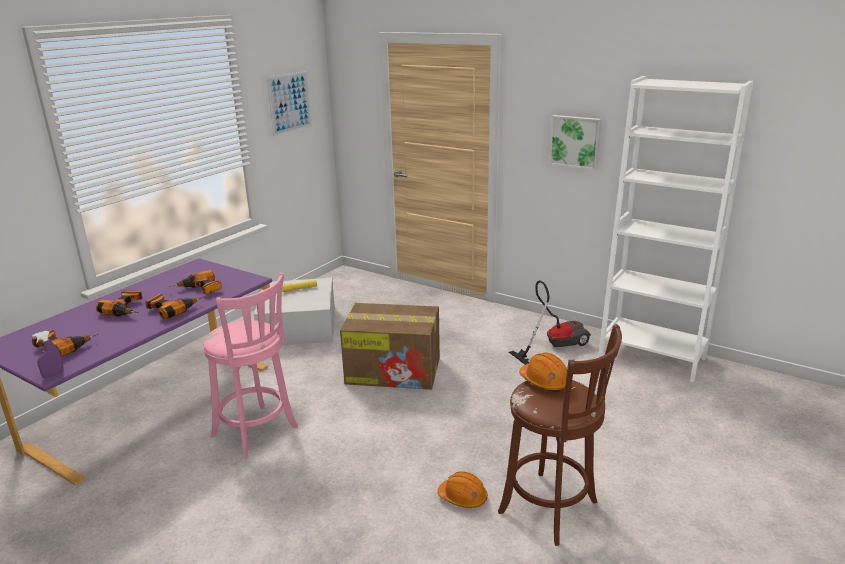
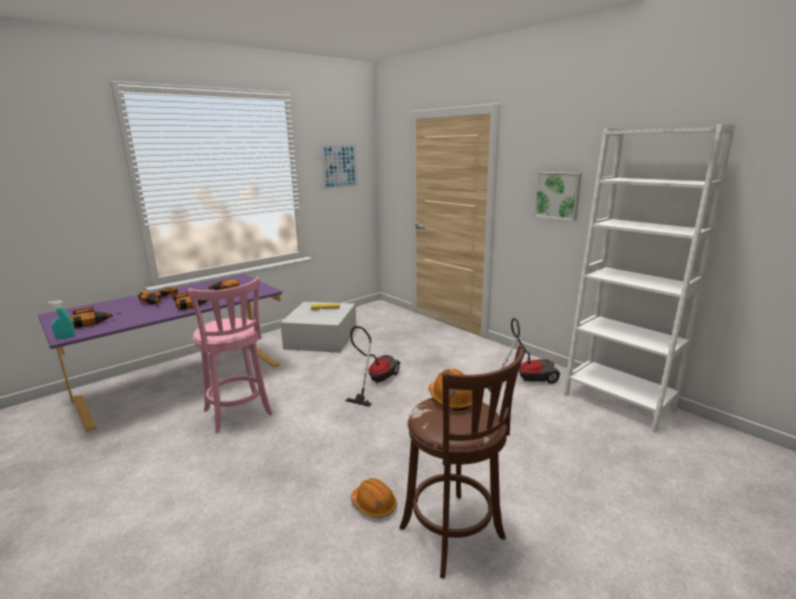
camera: 15 degrees right, 5 degrees down
(53, 375) = (65, 337): purple spray bottle -> turquoise spray bottle
(394, 371) = (375, 381): cardboard box -> vacuum cleaner

